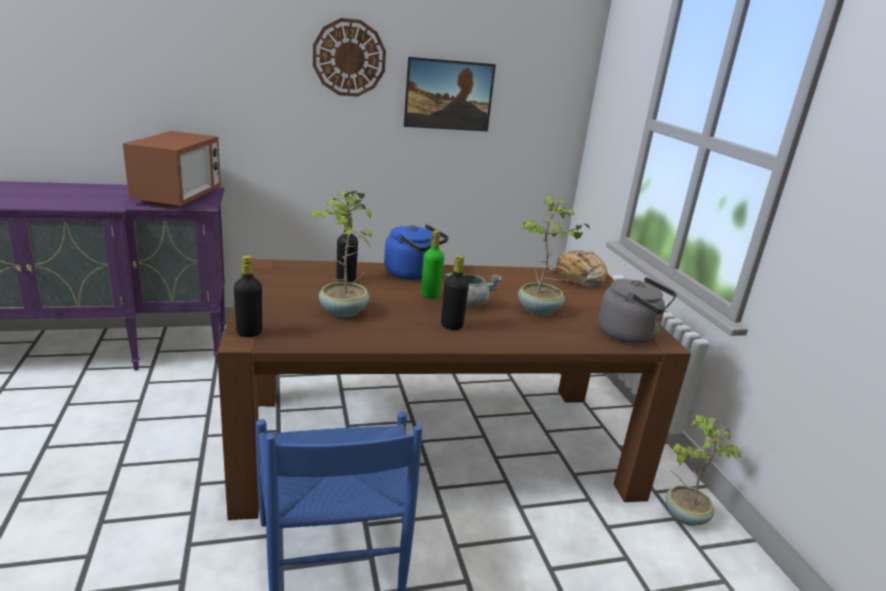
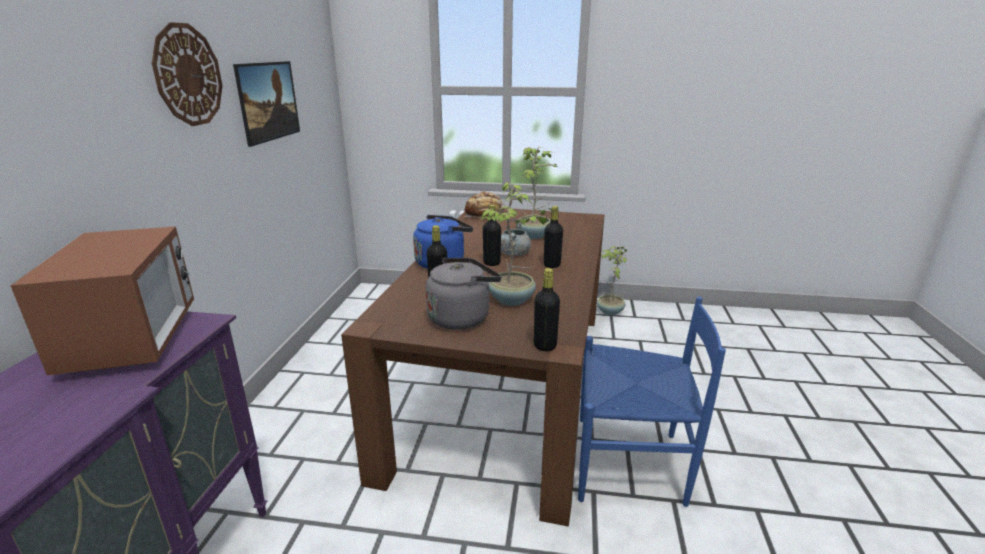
camera: 65 degrees left, 0 degrees up
(178, 197) = (133, 340): microwave -> microwave turned 45 degrees clockwise
(430, 295) = (491, 263): green bottle -> black bottle
(630, 335) = (579, 221): grey kettle -> grey kettle (462, 317)

